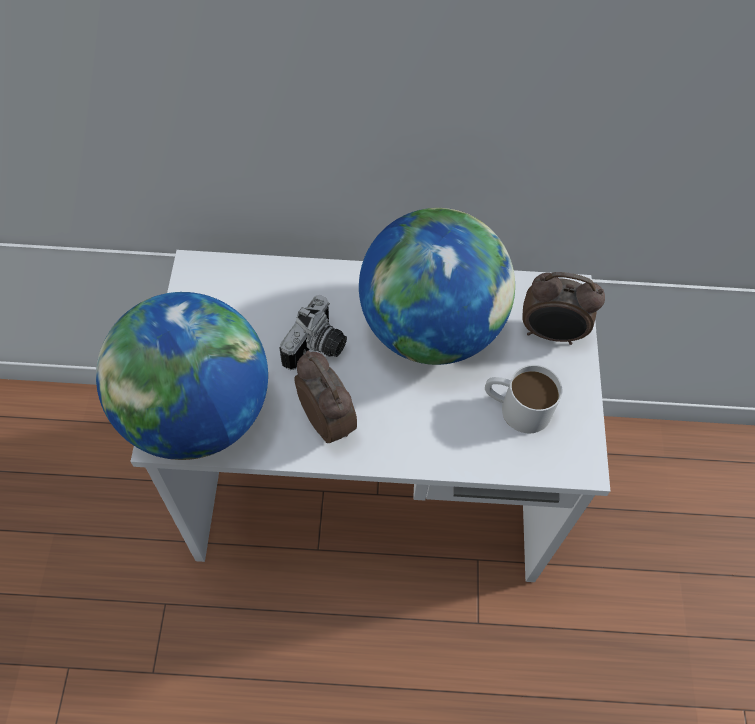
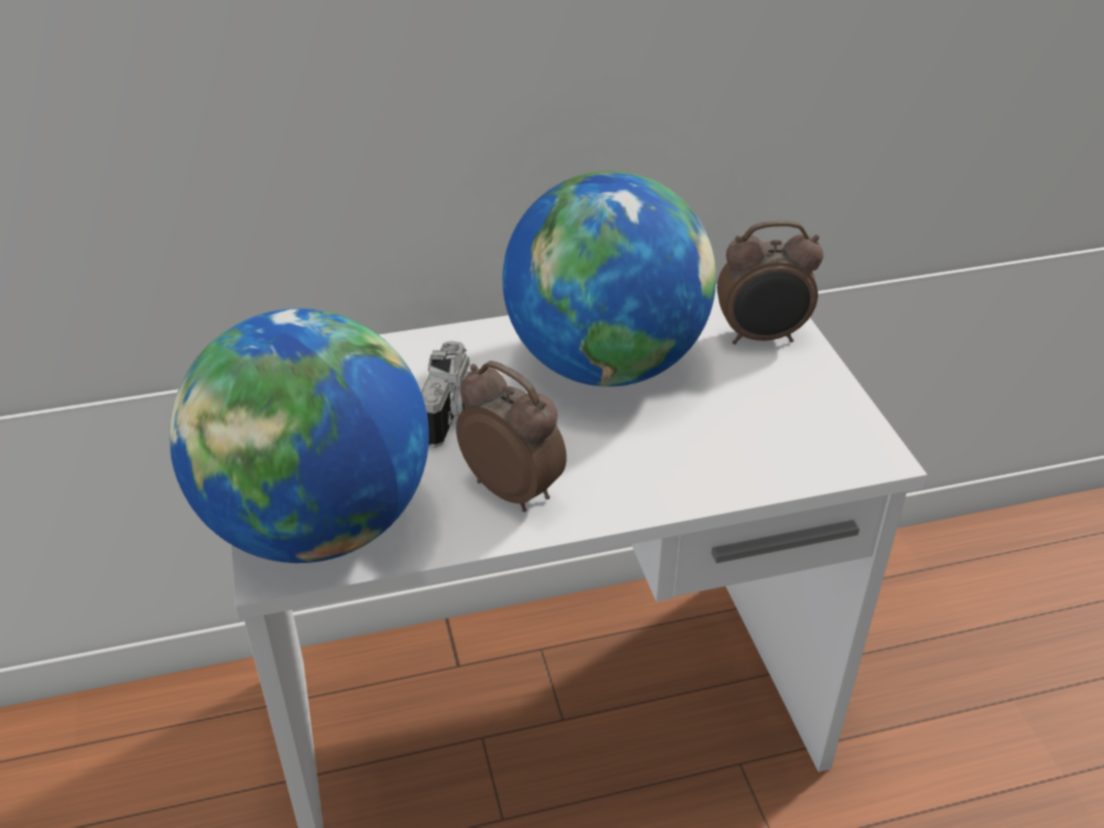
camera: 15 degrees left, 20 degrees down
(516, 407) = (759, 417): white mug -> none

